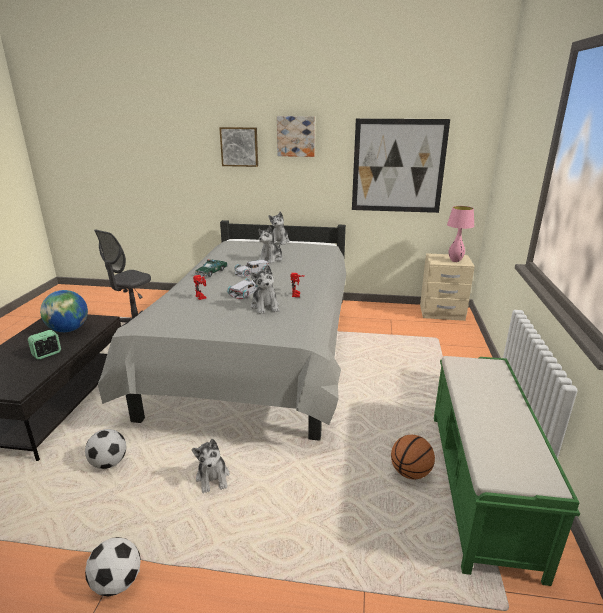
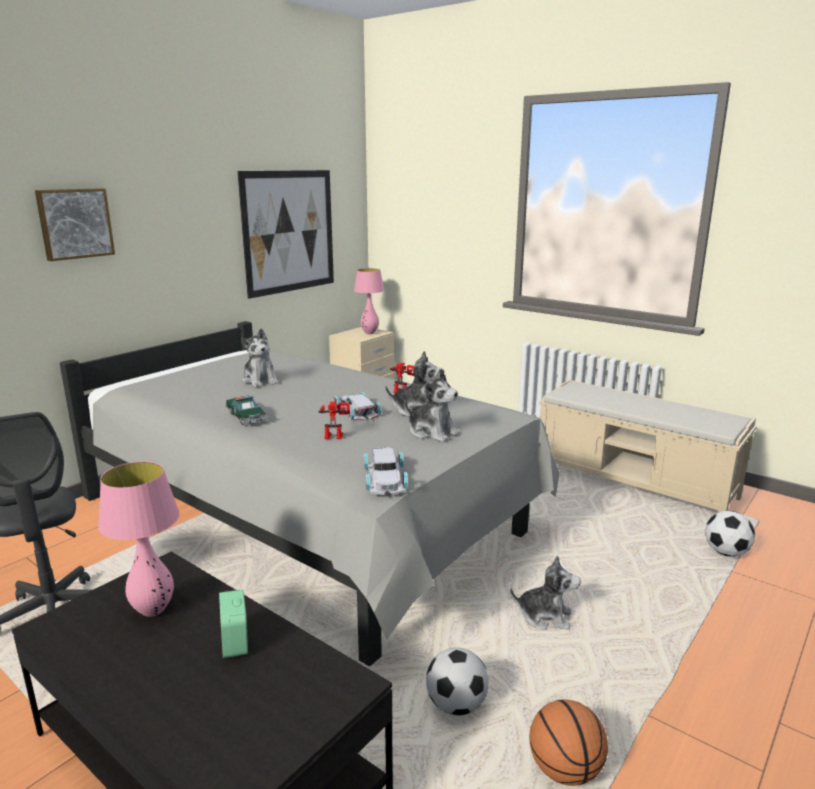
camera: 60 degrees left, 5 degrees down
(68, 330) = (153, 610): globe -> pink table lamp
(117, 582) = (688, 726): football -> football (726, 552)
(251, 271) = (288, 397): white toy car -> white toy car (384, 478)
(279, 241) = (196, 365): plush toy -> plush toy (432, 432)
(296, 136) = (164, 199): picture -> none
(410, 472) = (603, 504): basketball -> basketball (564, 770)
(480, 486) = (635, 483): green bench -> beige bench

